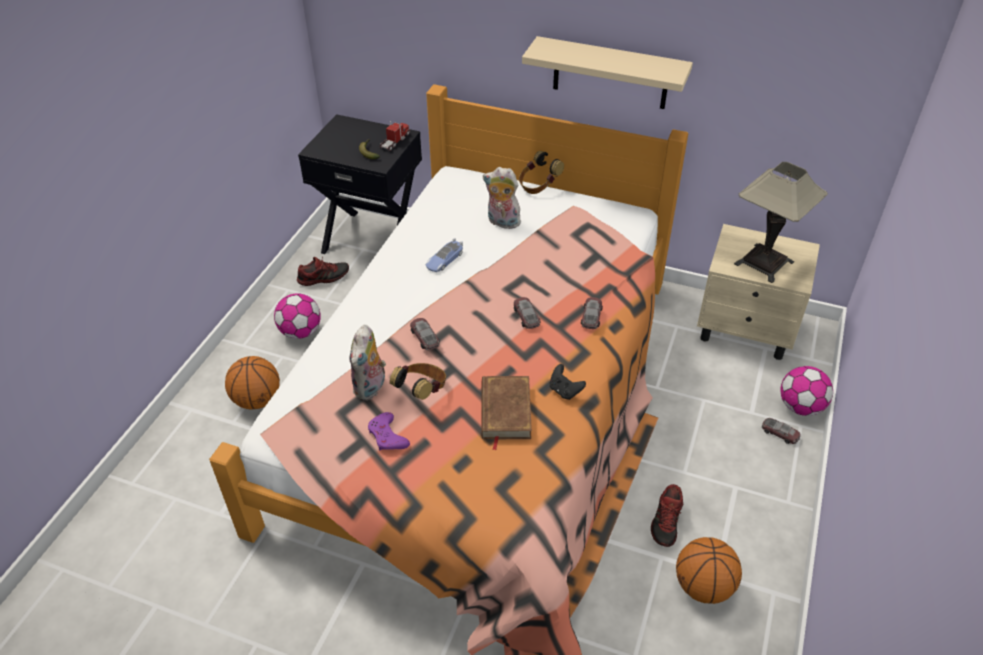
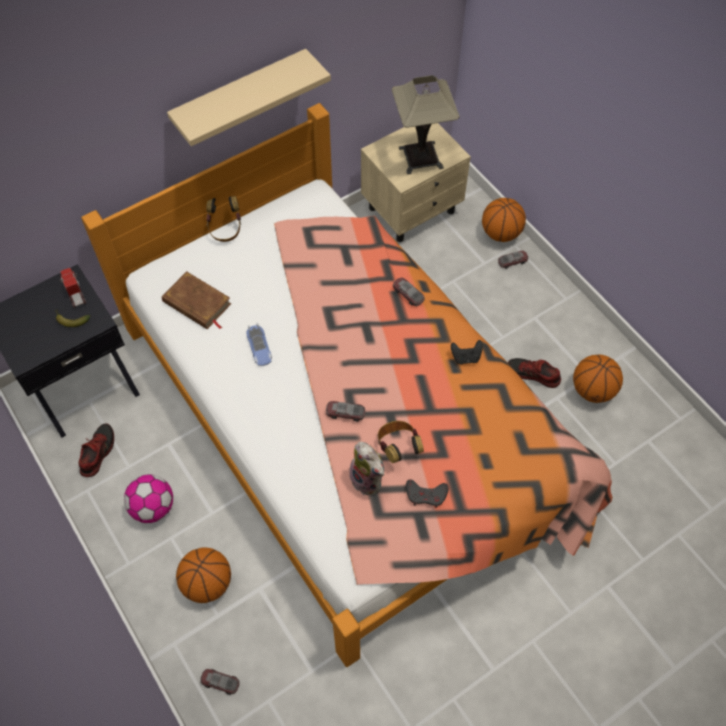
camera: 55 degrees left, 15 degrees up
(387, 436) = (426, 495): purple game controller -> grey game controller
(502, 222) = (249, 282): plush toy -> none
(505, 411) = (458, 405): brown book -> brown book (197, 303)
(526, 316) = (376, 333): toy car -> toy car (220, 682)
(667, 521) = (533, 375): shoe -> shoe turned 150 degrees clockwise
(800, 407) = (501, 233): football -> basketball

